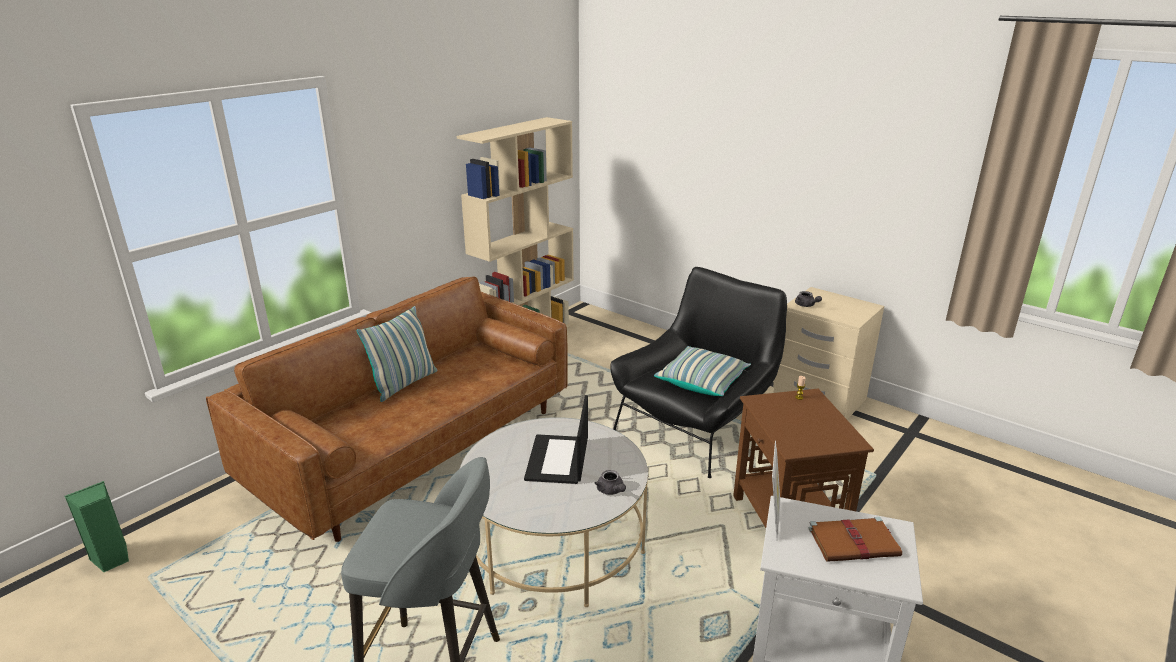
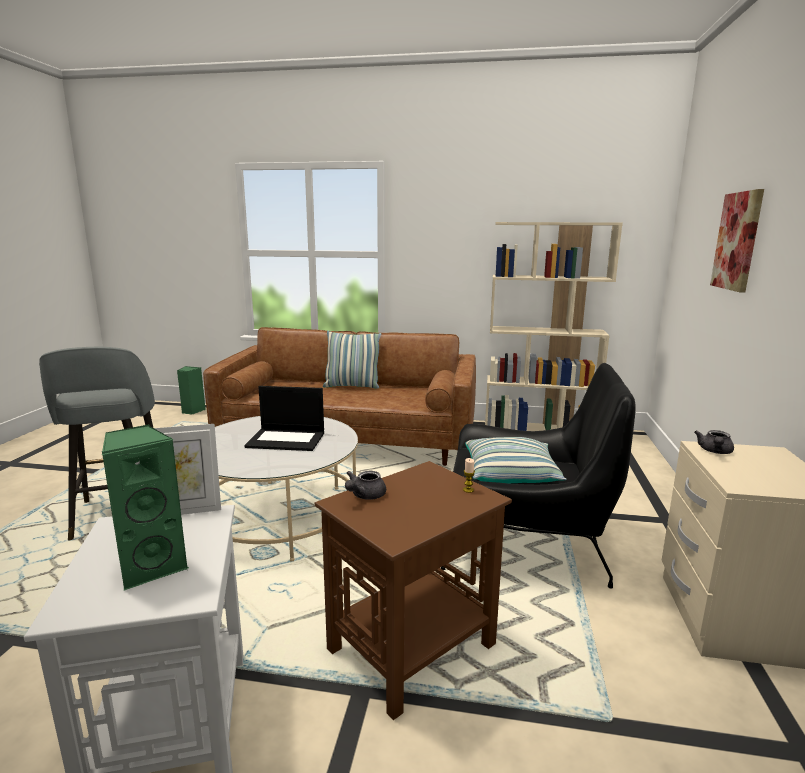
camera: 60 degrees right, 10 degrees down
(558, 460) = (287, 439): laptop -> laptop turned 150 degrees counterclockwise
(611, 491) = (256, 466): grey teapot -> grey teapot (364, 496)
(707, 143) = (737, 241): none -> picture
(855, 542) = (152, 566): brown book -> green speaker

